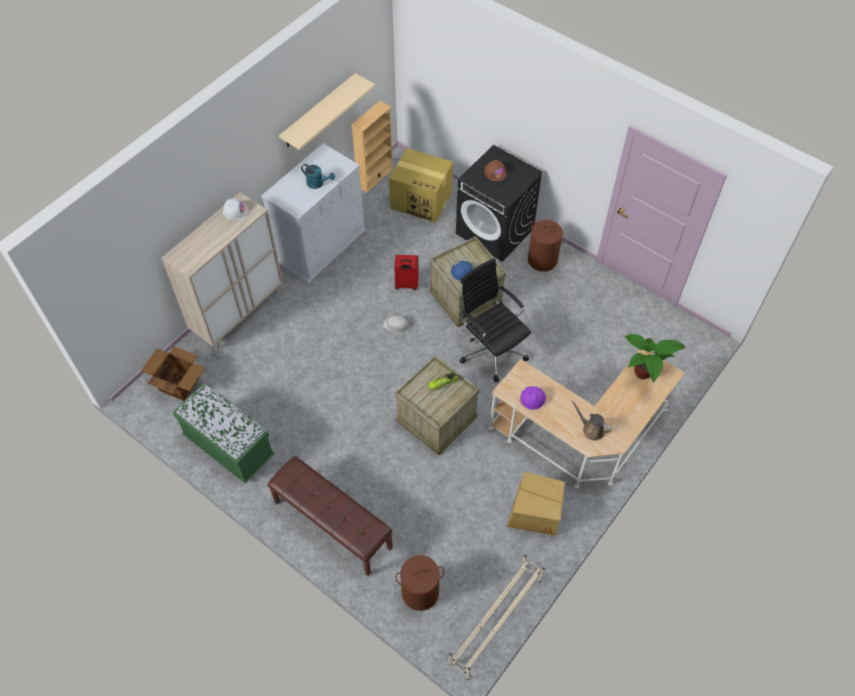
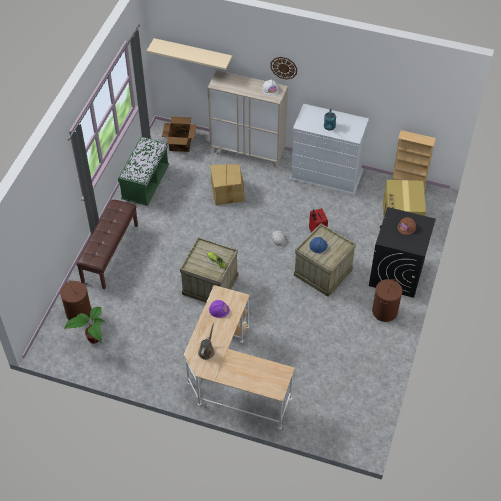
camera: 70 degrees right, 5 degrees down
(226, 175) = (284, 67): none -> wall clock
(319, 111) = (375, 96): beige shelf -> beige shelf (193, 52)
(491, 349) = (283, 301): black office chair -> none
(495, 622) = (71, 359): beige shoe rack -> none
(535, 510) = (160, 362): cardboard box -> cardboard box (227, 191)
(643, 376) = (267, 373): potted plant -> potted plant (92, 340)

